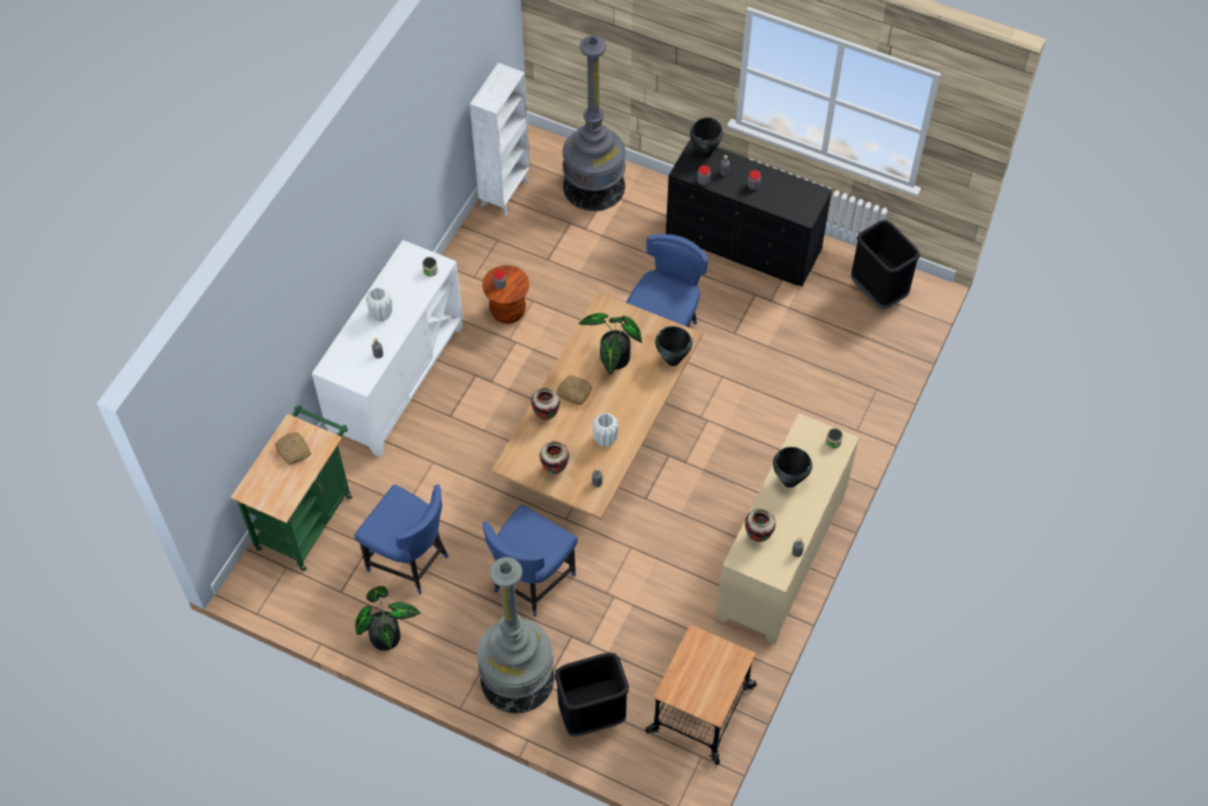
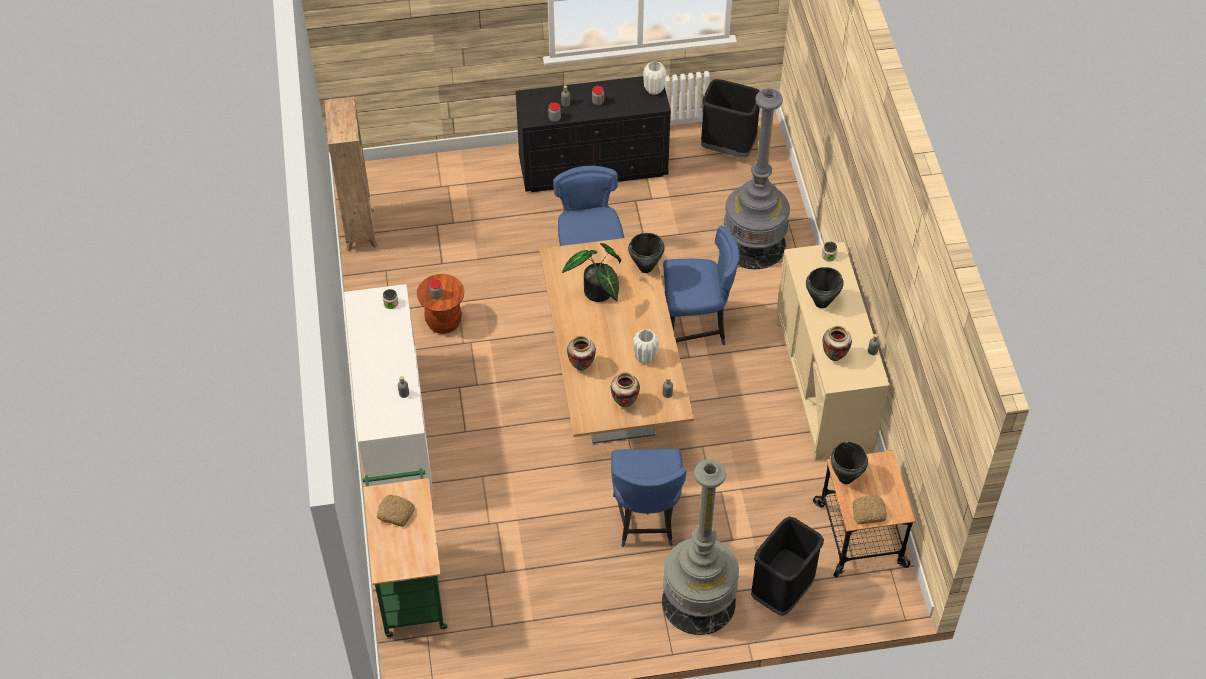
camera: 35 degrees left, 5 degrees down
(381, 315) = (378, 361): white vase -> white vase (654, 90)
(386, 633) = (560, 634): potted plant -> none
(410, 562) = (531, 566): blue chair -> blue chair (696, 328)
(505, 192) = (360, 229): white bookcase -> brown bookcase
(574, 393) = (588, 336): bread -> bread (868, 513)
(594, 186) = (432, 186): grey floor lamp -> grey floor lamp (753, 244)
(704, 152) = (536, 96): black cooking pot -> black cooking pot (845, 478)

